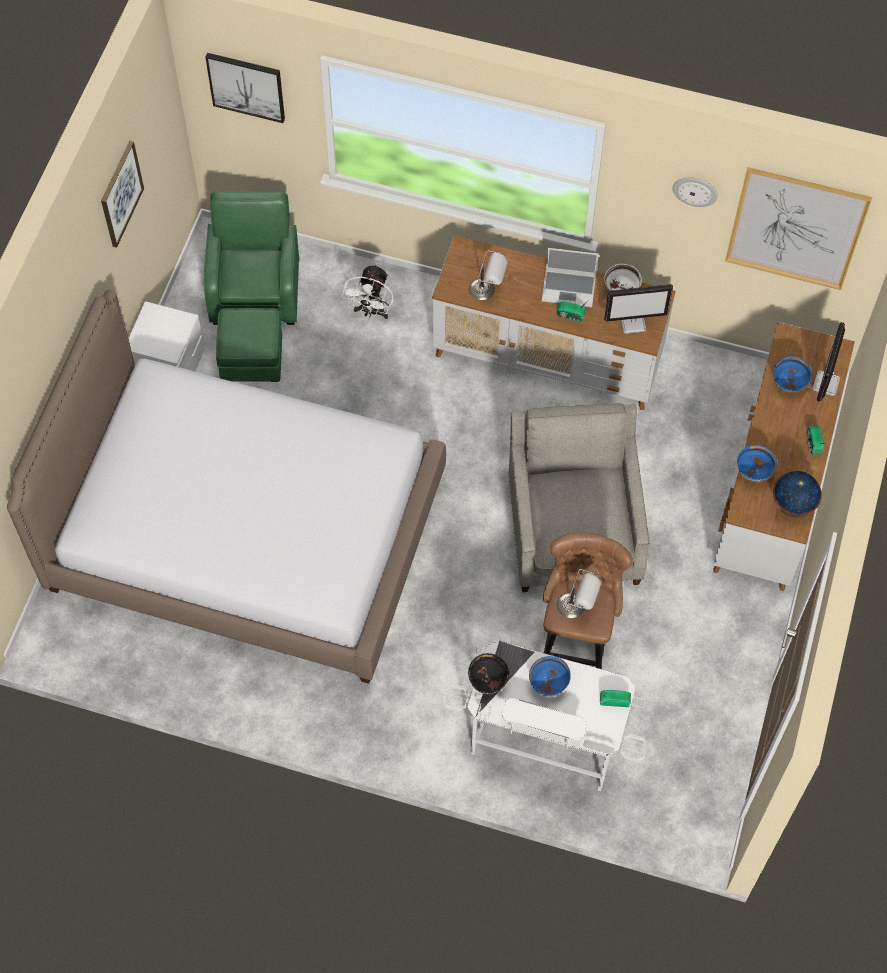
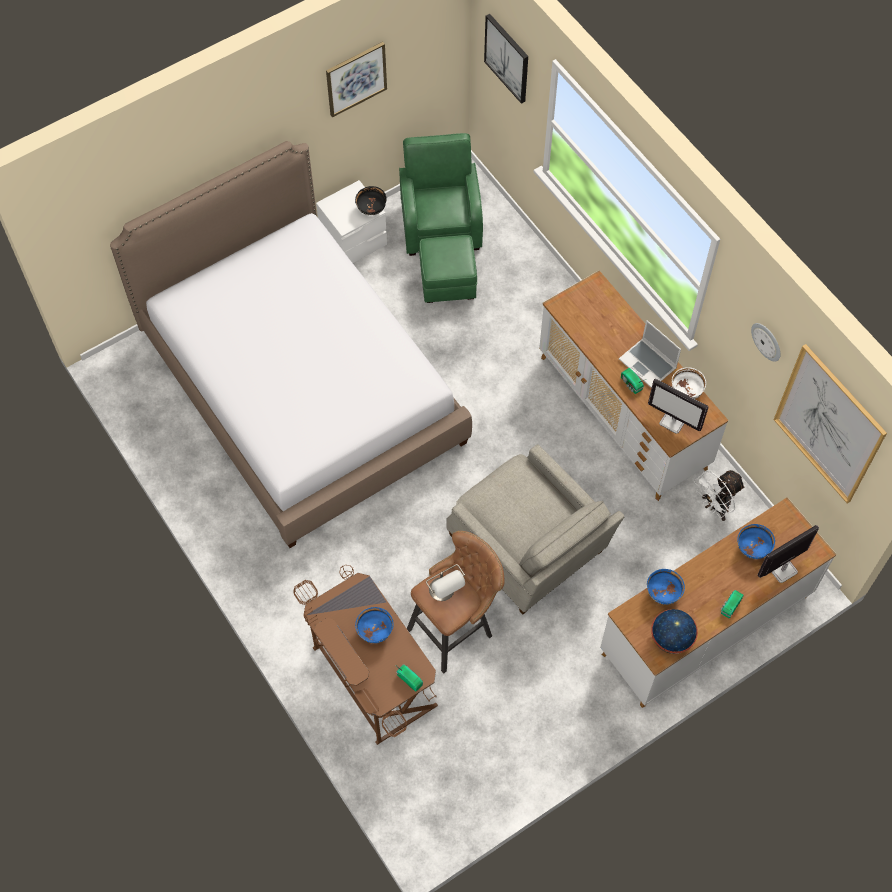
camera: 40 degrees right, 0 degrees up
(254, 312) = (443, 242): green armchair -> green armchair turned 45 degrees counterclockwise
(371, 312) = (523, 296): white fan -> white fan (715, 507)
(487, 289) = (587, 324): white table lamp -> none
(488, 681) = (335, 598): black bowl -> black bowl (372, 210)
(544, 740) = (370, 679): white desk -> brown desk
(574, 527) = (528, 547): grey armchair -> grey armchair turned 105 degrees clockwise

